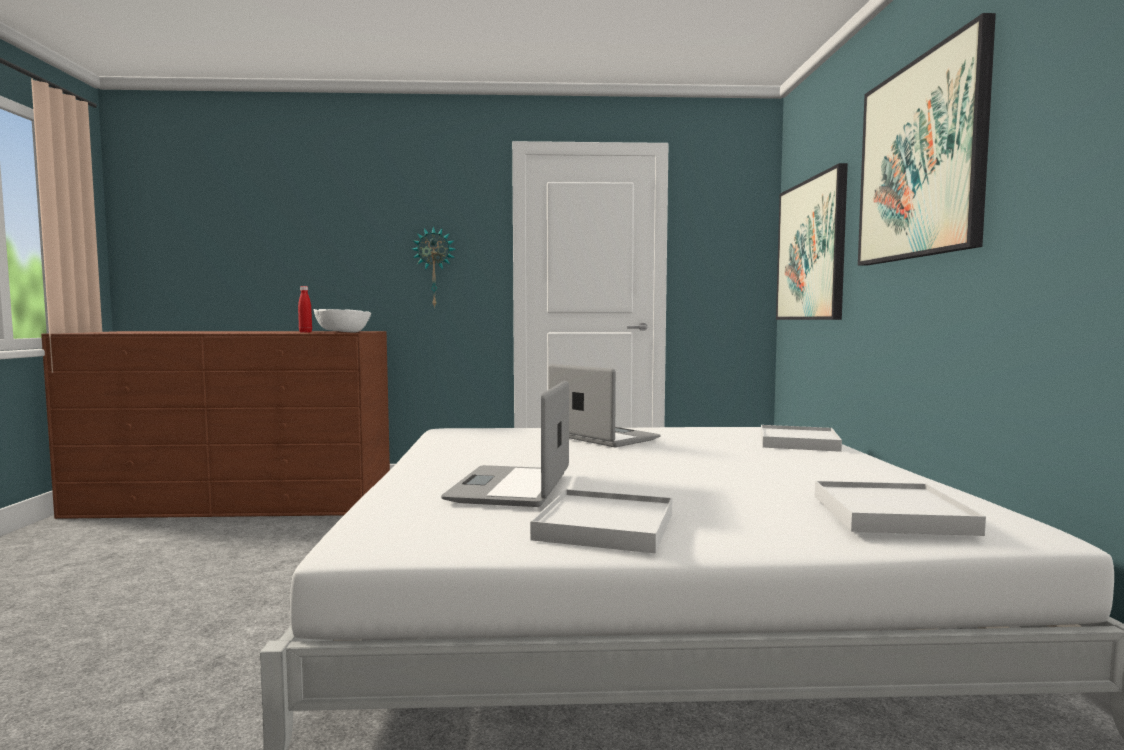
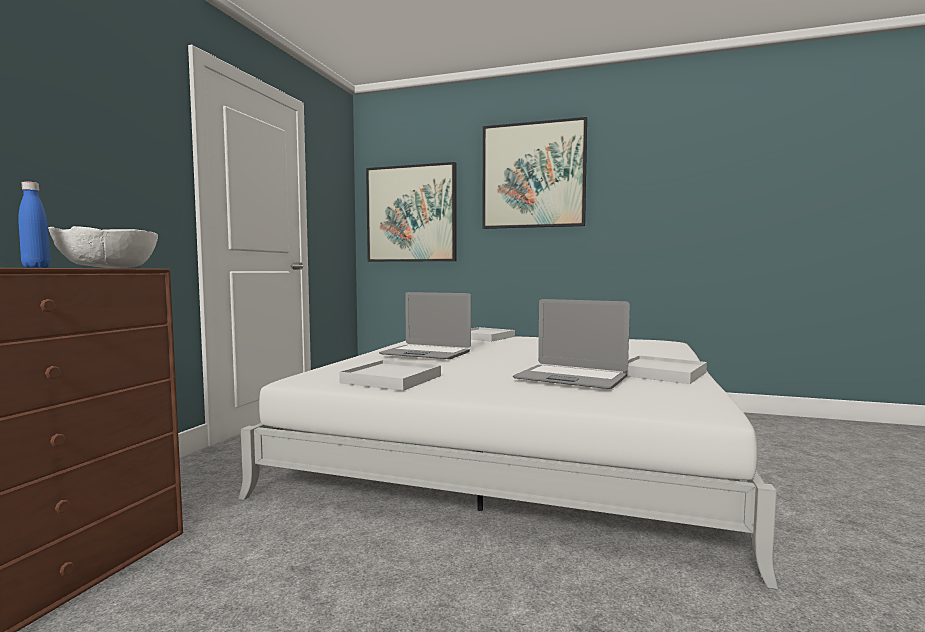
camera: 70 degrees left, 0 degrees up
(305, 332) = (36, 267): red bottle -> blue bottle
(434, 267) = (108, 179): wall clock -> none
(602, 437) = (426, 353): laptop -> laptop turned 135 degrees counterclockwise
(891, 514) = (653, 345): white tray -> white tray (392, 379)

